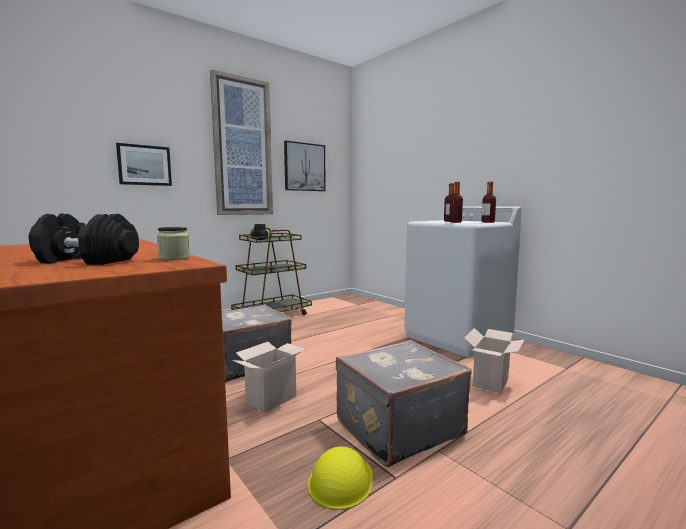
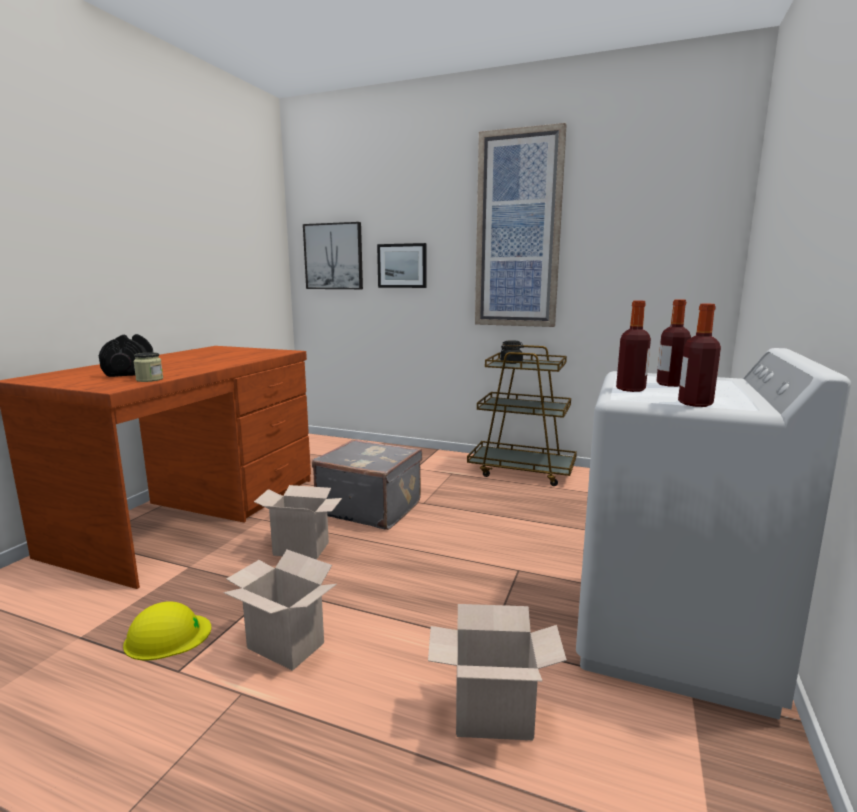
camera: 60 degrees right, 5 degrees up
(304, 167) = (626, 250): picture -> picture (333, 256)
(397, 427) = (282, 646): grey suitcase -> cardboard box

